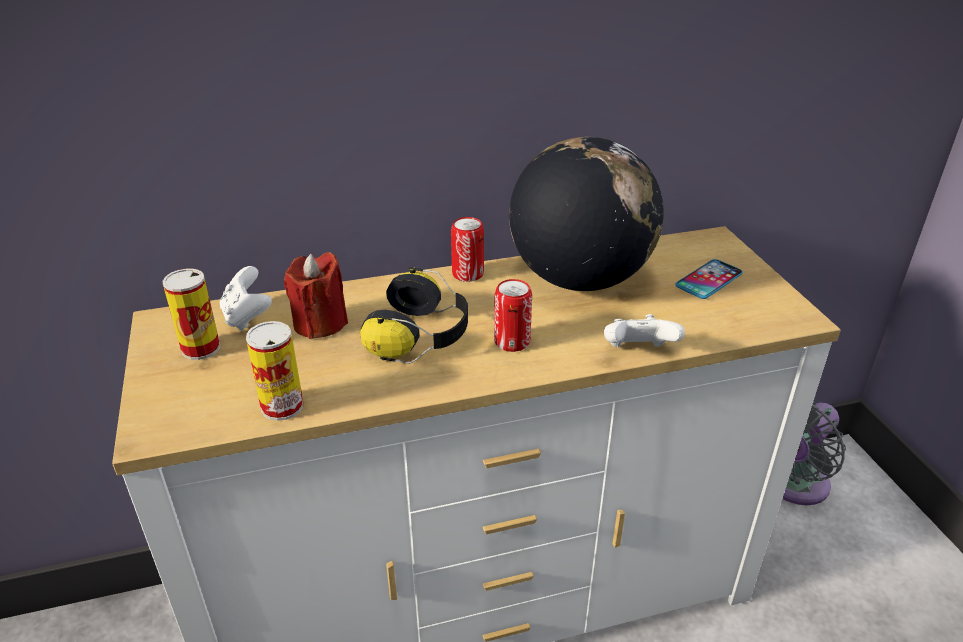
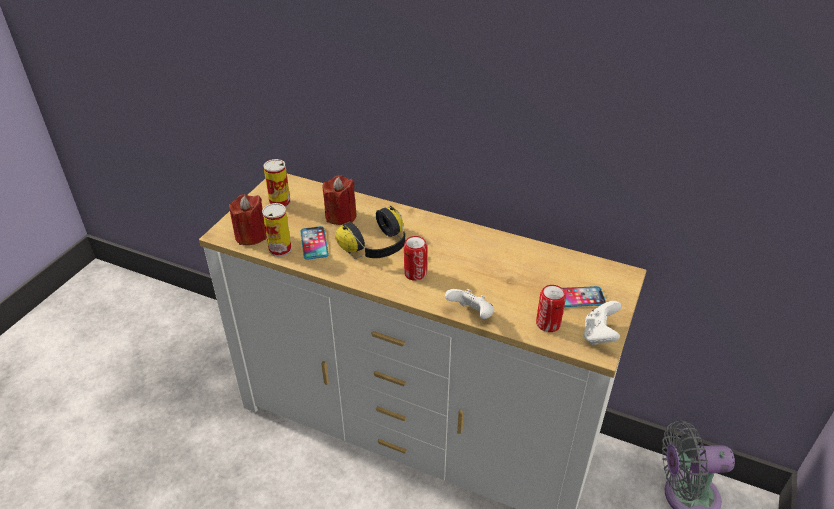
camera: 40 degrees right, 5 degrees up
(208, 411) = (251, 235): none -> red candle
(247, 317) = (314, 197): white game controller -> white game controller (599, 335)
(326, 373) = (314, 243): none -> phone
(468, 274) = (443, 224): can -> can (548, 324)
(580, 279) = (500, 257): globe -> none

